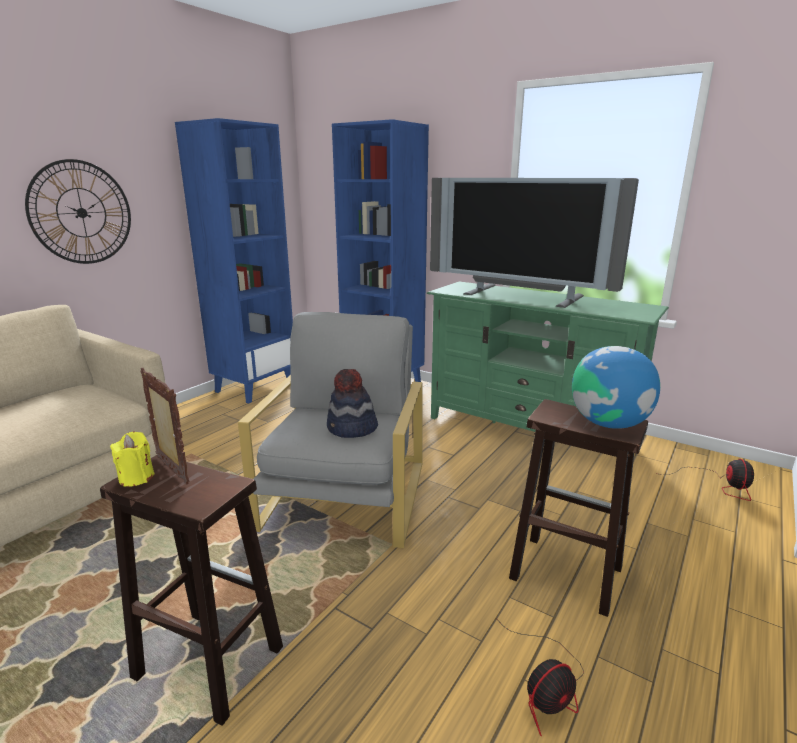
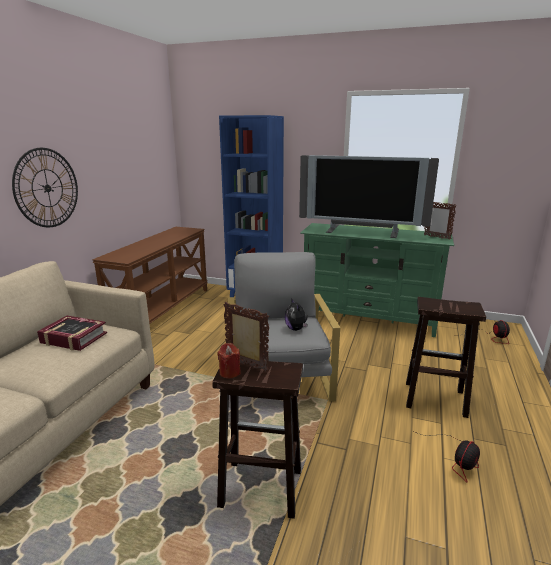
camera: 15 degrees left, 0 degrees up
(55, 406) = (73, 338): none -> book
(136, 478) = (229, 372): yellow candle -> red candle
(255, 387) = (162, 310): blue bookcase -> brown console table
(352, 429) = (296, 329): hat -> plush toy
(608, 423) = (462, 306): globe -> none
(635, 310) = (436, 237): none -> picture frame

